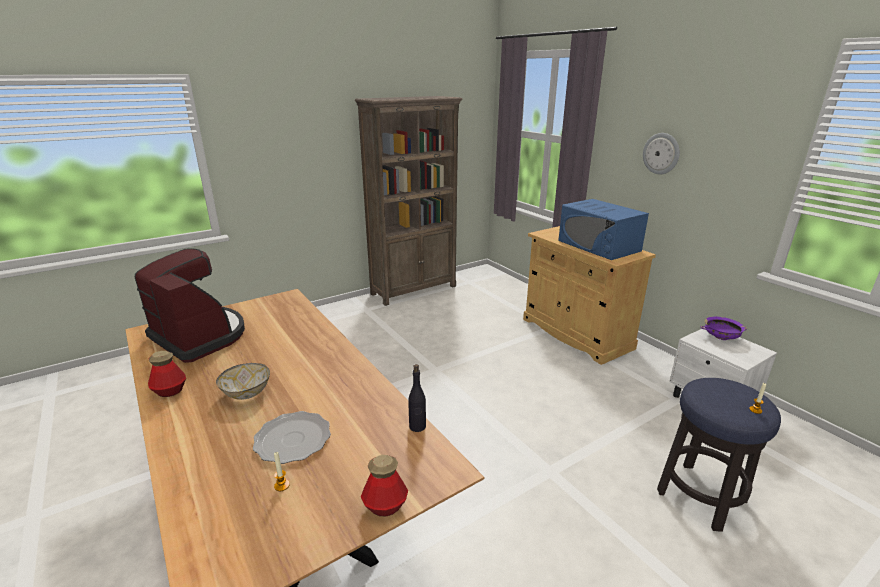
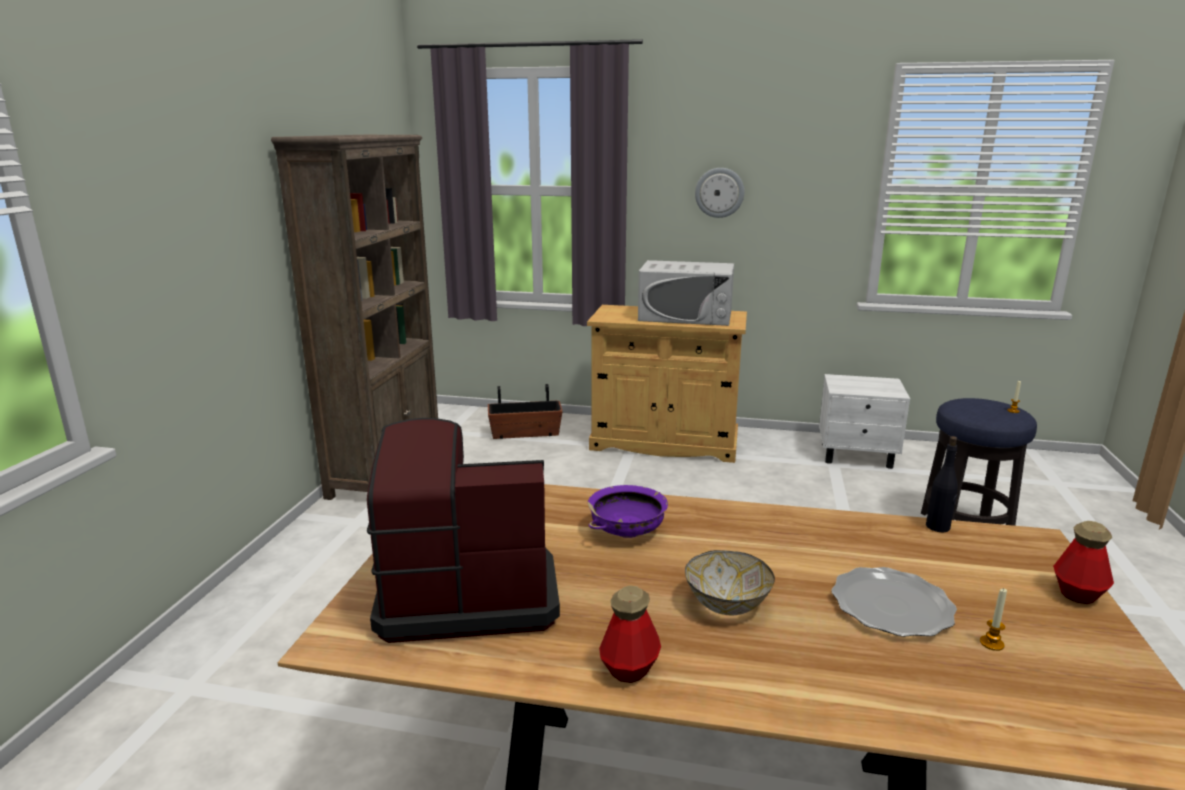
camera: 45 degrees left, 5 degrees down
(505, 296) = (525, 433): none -> planter
(598, 246) = (685, 316): blue microwave -> white microwave
(720, 337) = (850, 380): purple bowl -> purple bowl (626, 531)

